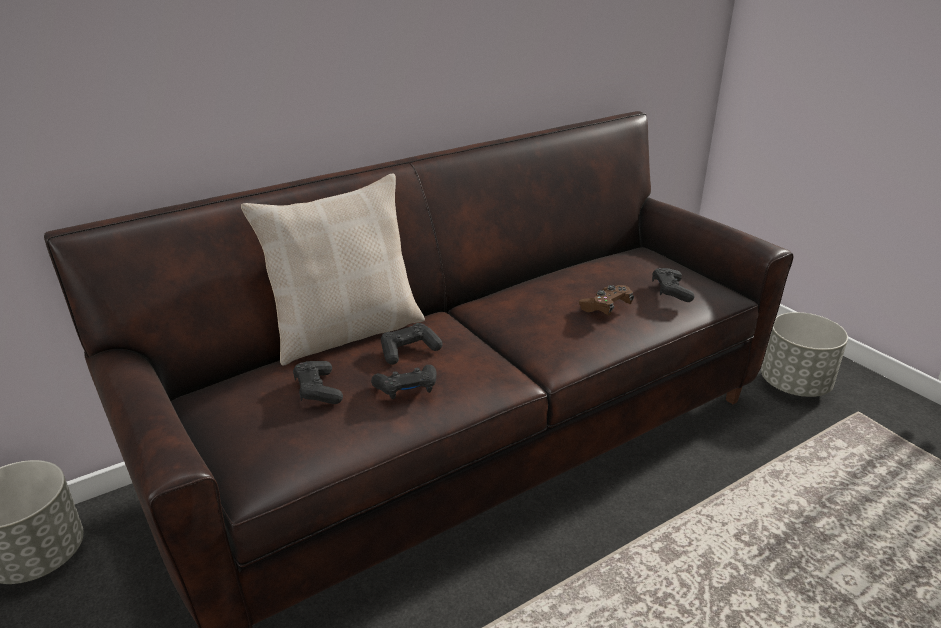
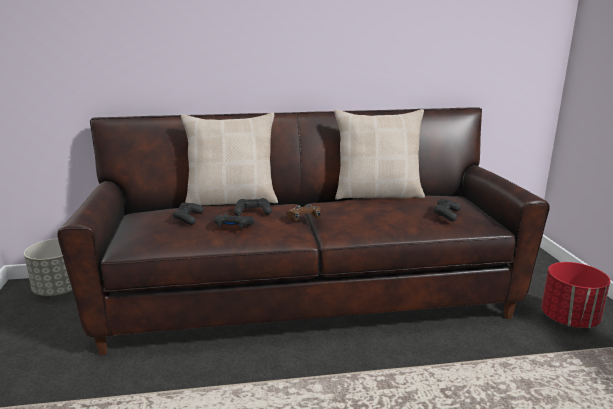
camera: 25 degrees right, 10 degrees down
(549, 271) = (377, 194): none -> beige pillow
(606, 307) = (392, 214): brown game controller -> brown game controller (304, 219)
(795, 385) = (569, 319): grey planter -> red planter

